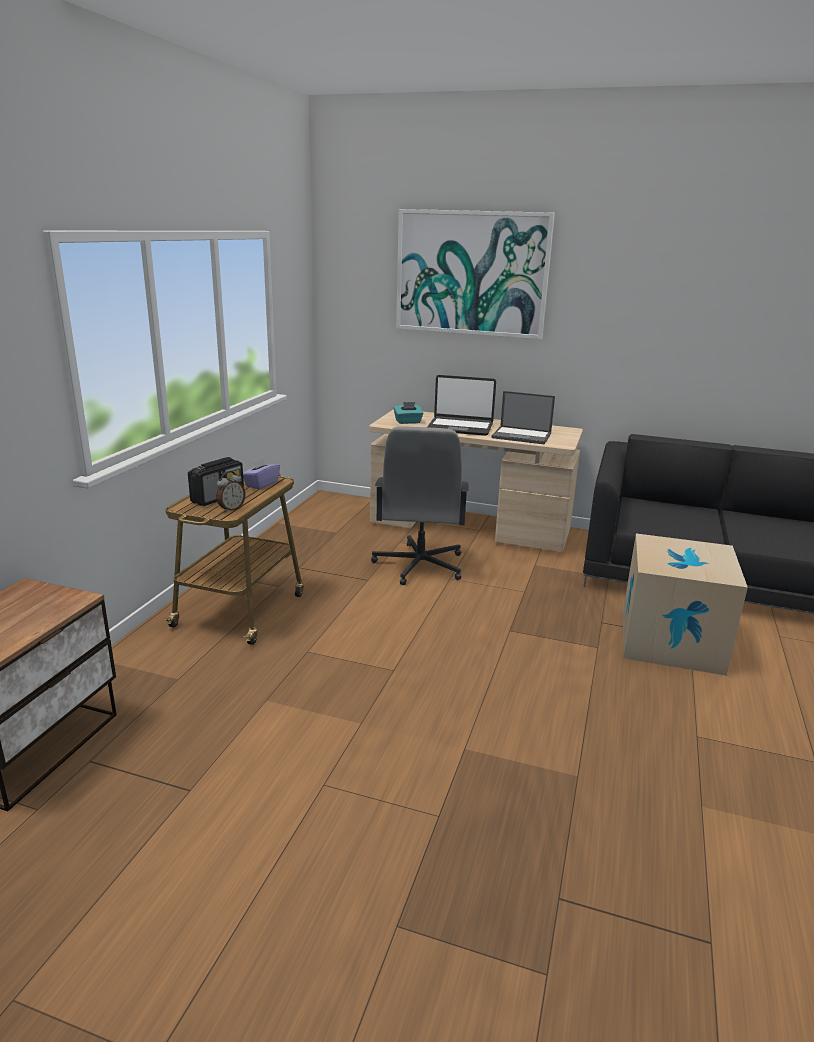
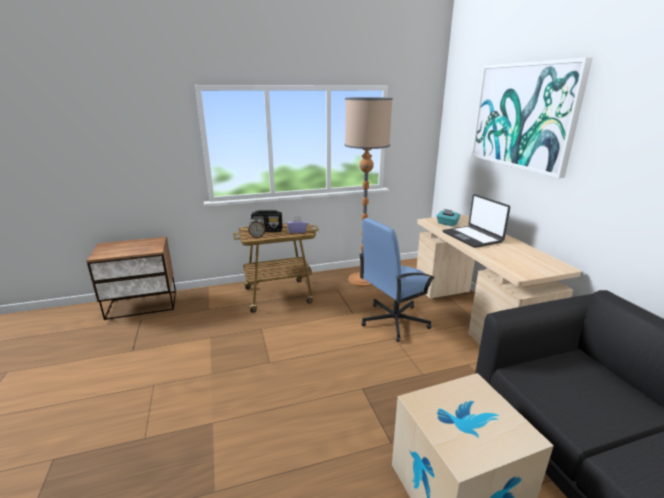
camera: 55 degrees right, 0 degrees up
(303, 543) = (362, 280): none -> floor lamp
(419, 565) = (393, 321): grey office chair -> blue office chair
(522, 436) = (504, 257): laptop -> none

